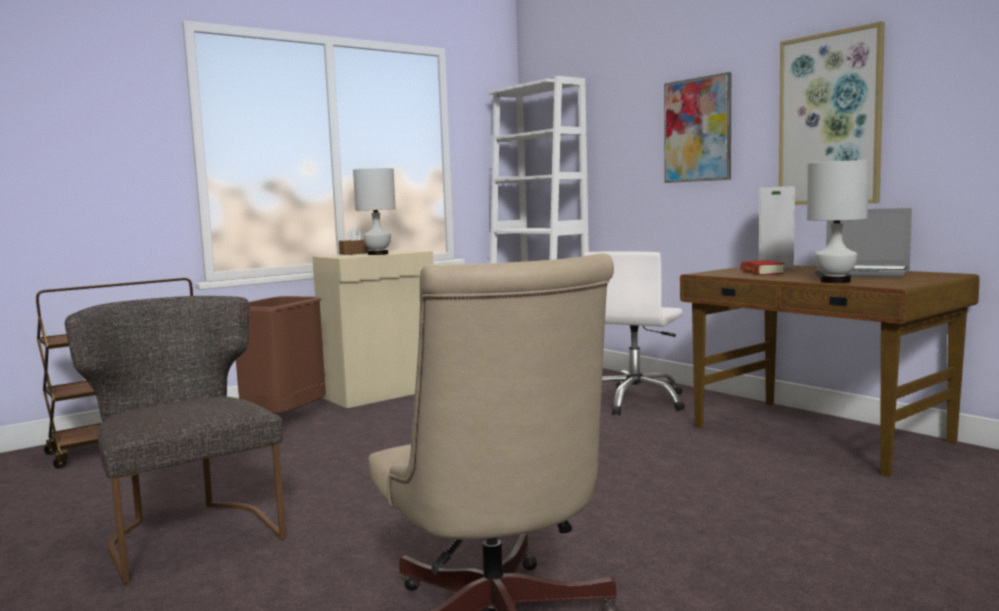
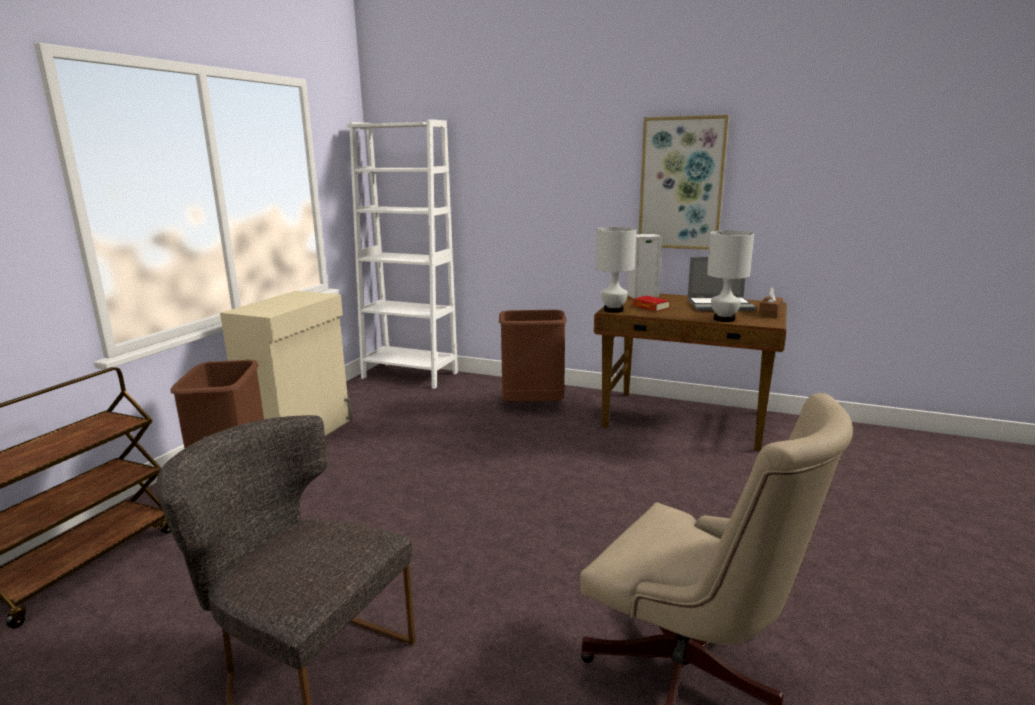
camera: 30 degrees left, 10 degrees up
(356, 253) = (263, 303): brown tissue box -> brown tissue box (770, 313)
(378, 254) = (294, 304): white table lamp -> white table lamp (613, 310)
(635, 401) = (532, 407): white office chair -> brown trash can
(697, 130) = (563, 180): picture -> none

